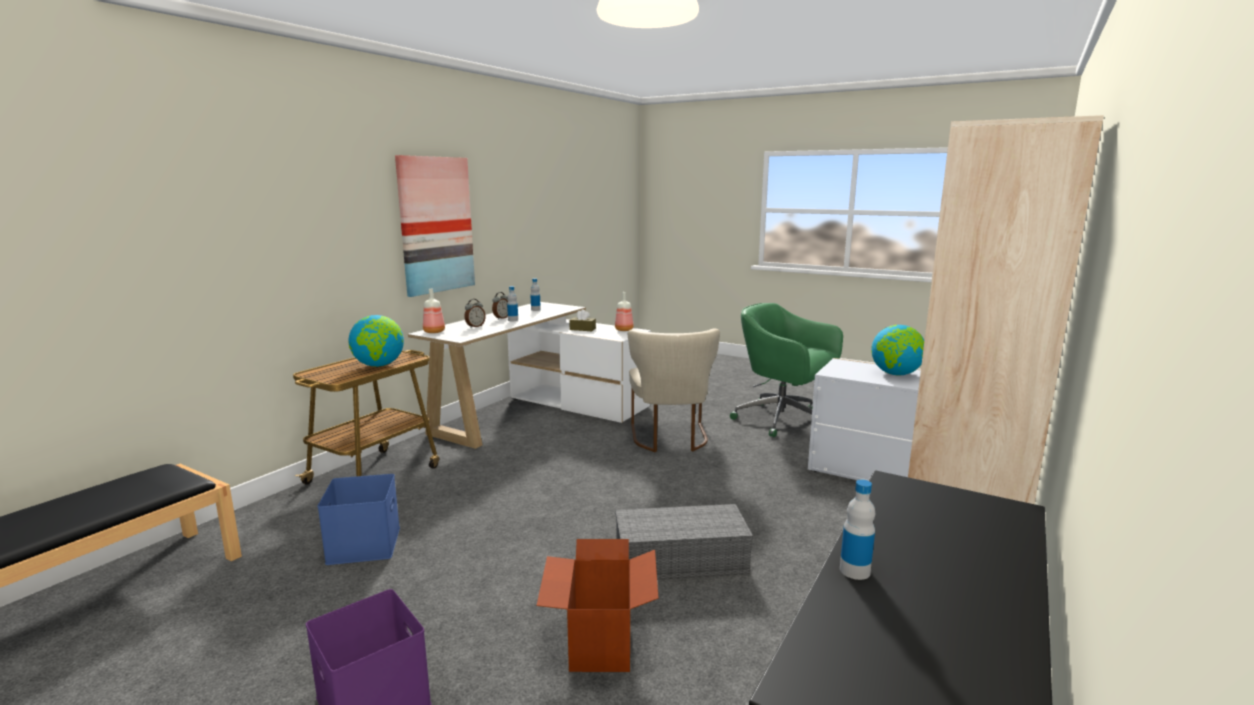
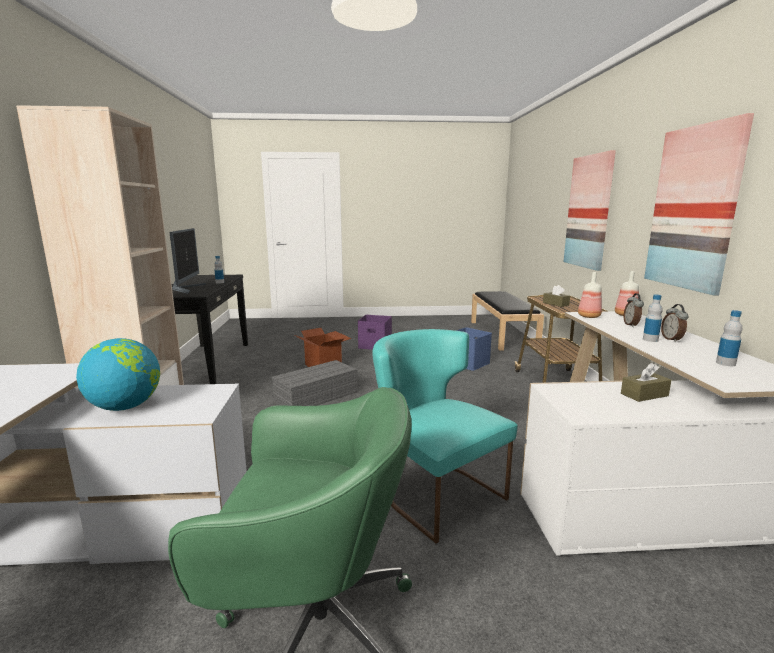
camera: 145 degrees right, 0 degrees up
(266, 244) = (589, 212): none -> picture
(379, 365) = (555, 304): globe -> brown tissue box
(624, 330) = (599, 410): bottle -> bottle (588, 316)
(670, 439) = (434, 492): beige chair -> turquoise chair
(949, 536) = (186, 289): none -> monitor

